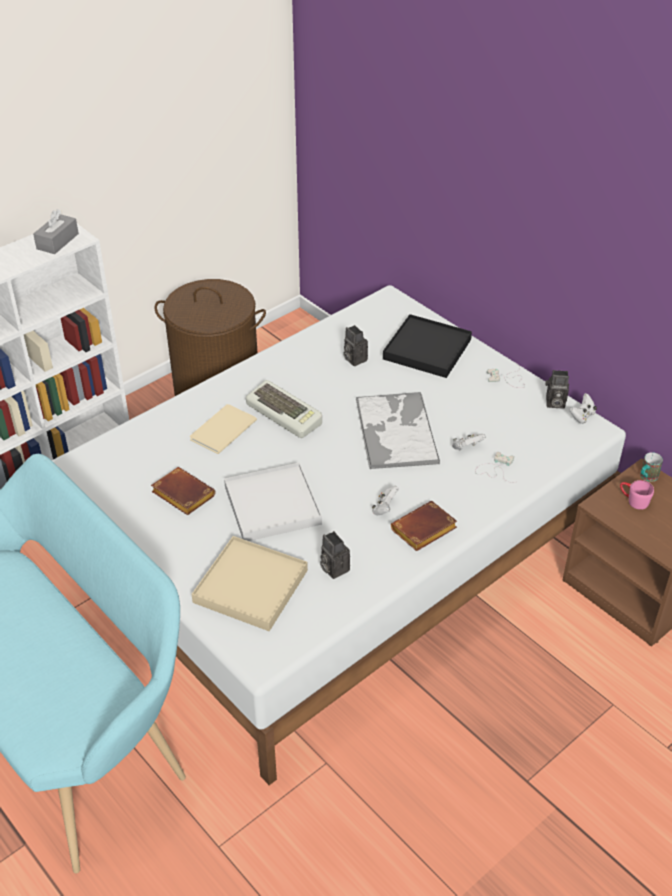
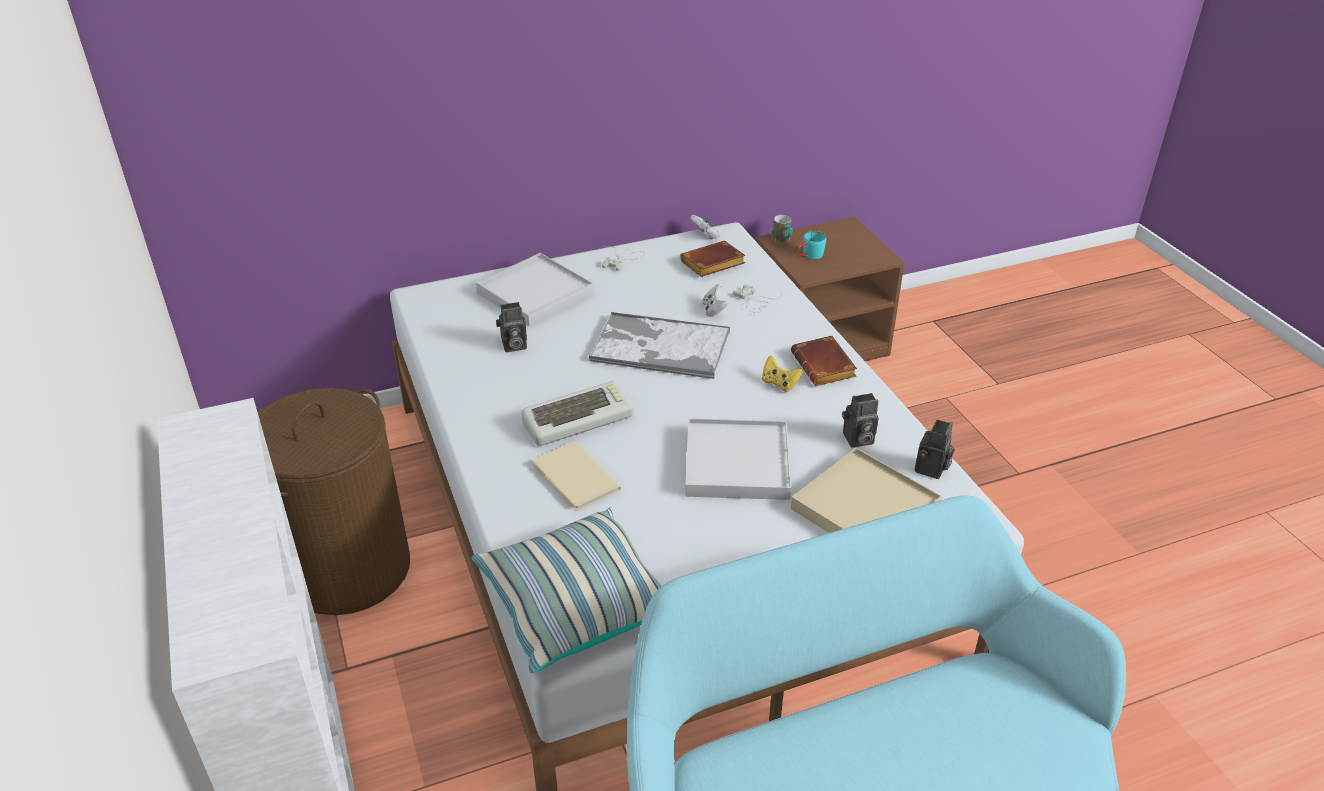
camera: 70 degrees left, 5 degrees down
(57, 241) = (214, 440): grey tissue box -> none
(105, 463) = (574, 604): none -> pillow
(181, 495) = (680, 538): brown book -> brown book (712, 265)
(384, 508) = (779, 383): white game controller -> yellow game controller
(427, 349) = (535, 294): black tray -> white tray
(554, 403) = (677, 244): camera -> camera (932, 470)
(633, 500) = (809, 256): pink mug -> turquoise mug

